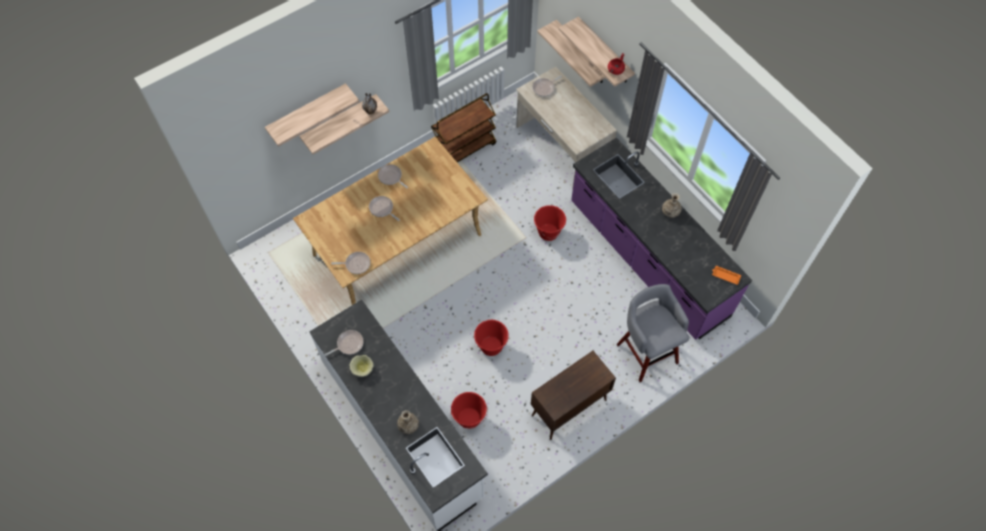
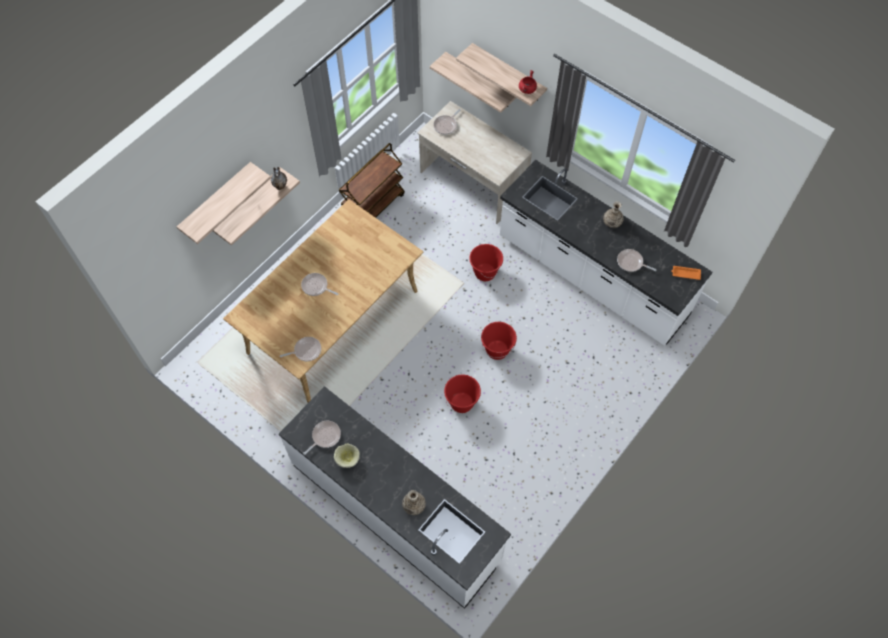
camera: 15 degrees left, 0 degrees up
(391, 177) = (315, 251): frying pan -> frying pan (631, 263)
(469, 418) = (461, 482): red bucket -> red bucket (497, 350)
(568, 408) = (559, 446): brown cabinet -> none
(646, 351) = (618, 369): grey stool -> none
(647, 260) = (592, 277): purple counter -> white counter

